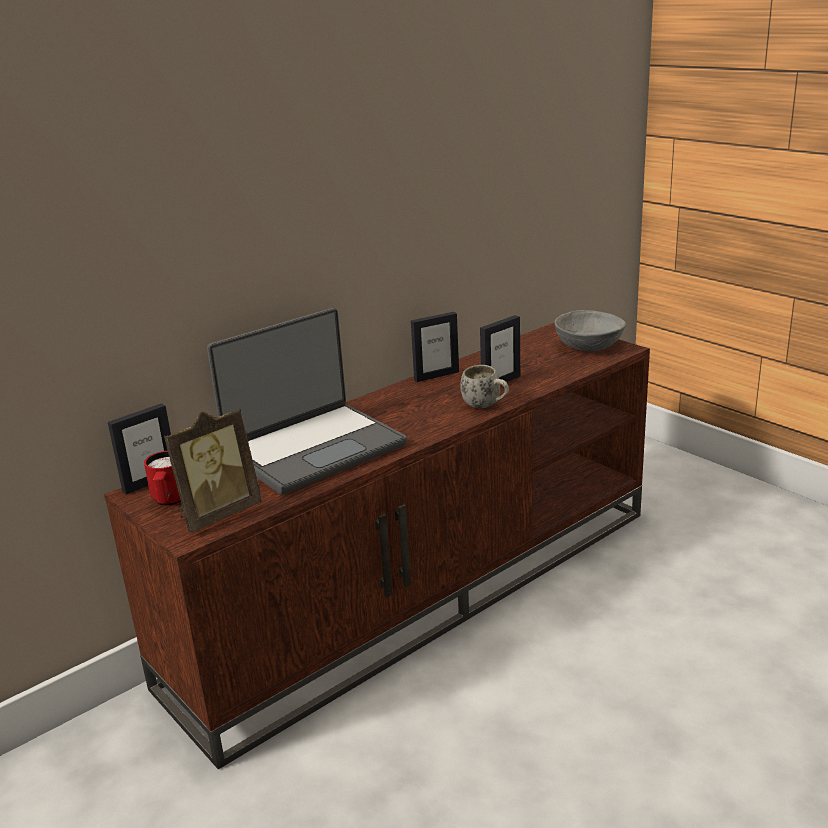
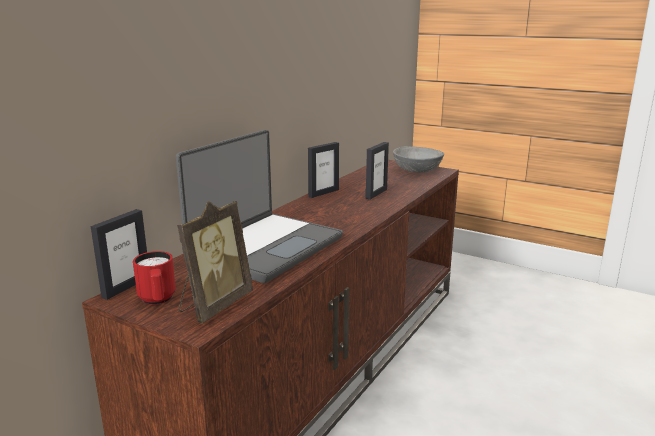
camera: 20 degrees left, 5 degrees down
(486, 406) = (380, 208): white mug -> none

